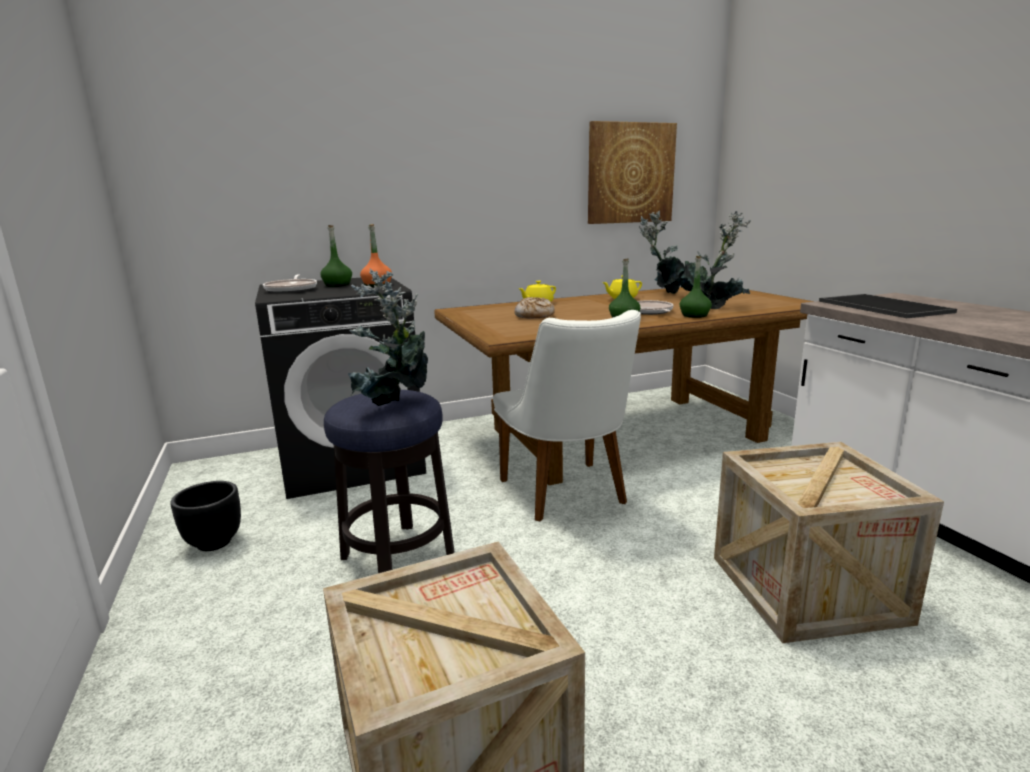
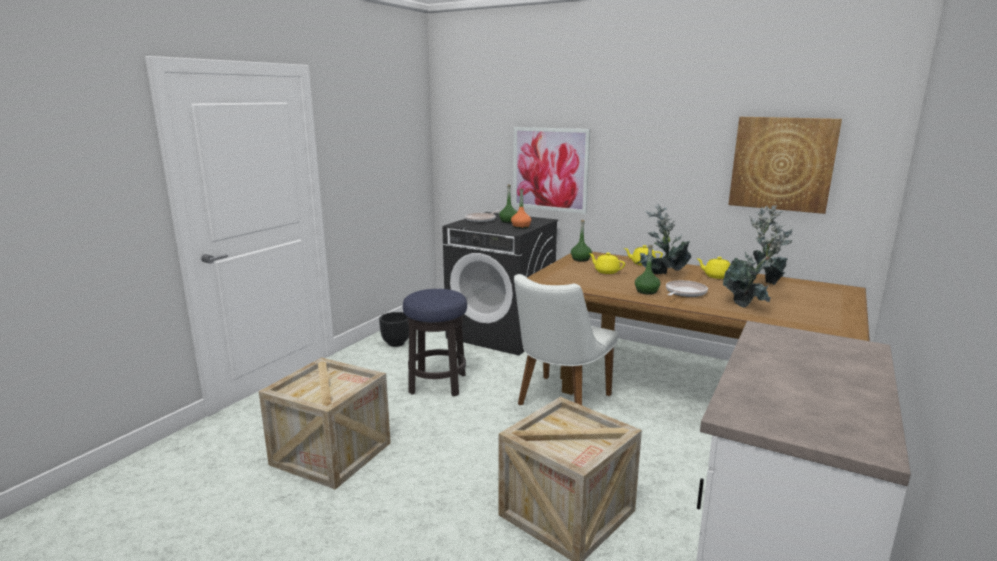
camera: 50 degrees right, 0 degrees up
(361, 204) = (550, 169): none -> picture
(395, 407) = (432, 299): potted plant -> potted plant (661, 276)
(534, 316) = (606, 271): bread -> yellow teapot
(694, 315) = (701, 306): green bottle -> green bottle (581, 259)
(880, 306) = (786, 345): tray -> none

